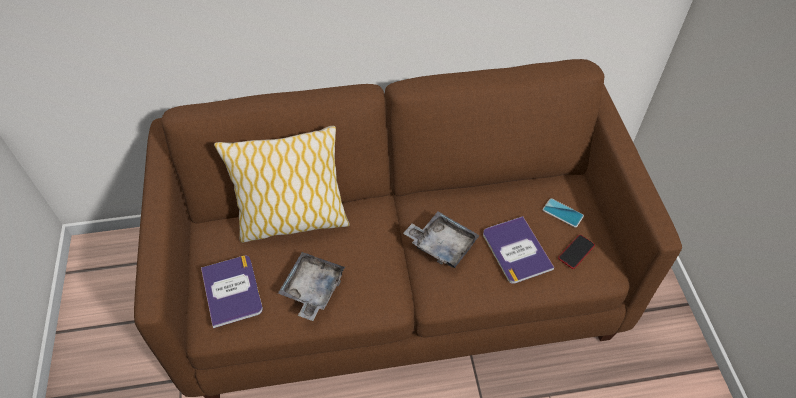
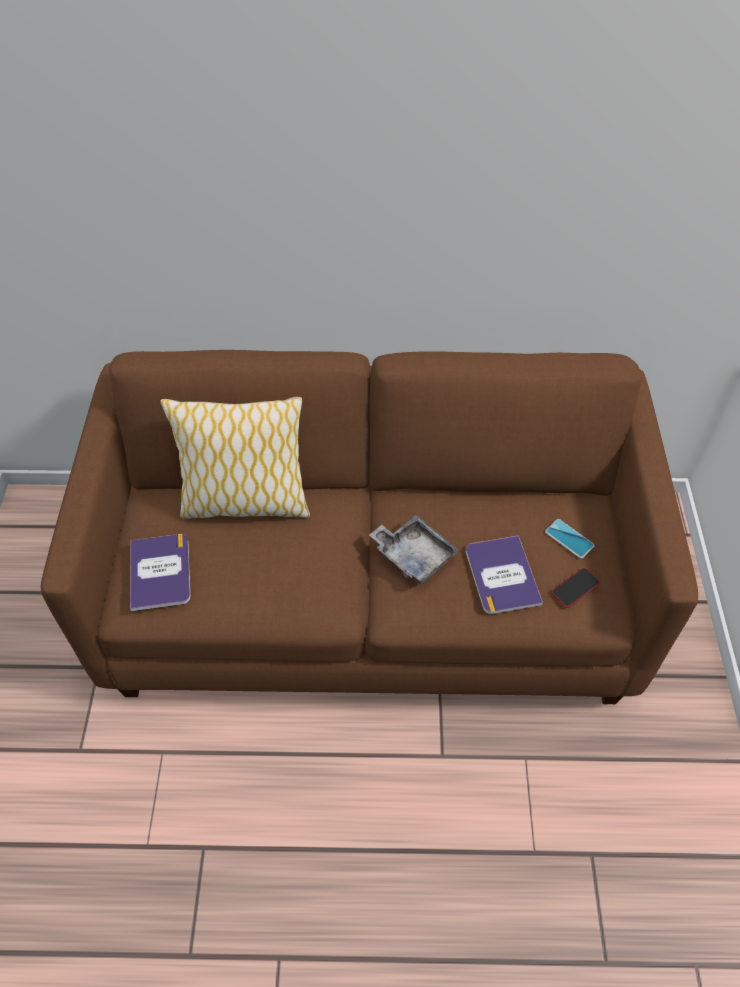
camera: 10 degrees right, 0 degrees up
(312, 289) = (251, 584): grey tray -> none

